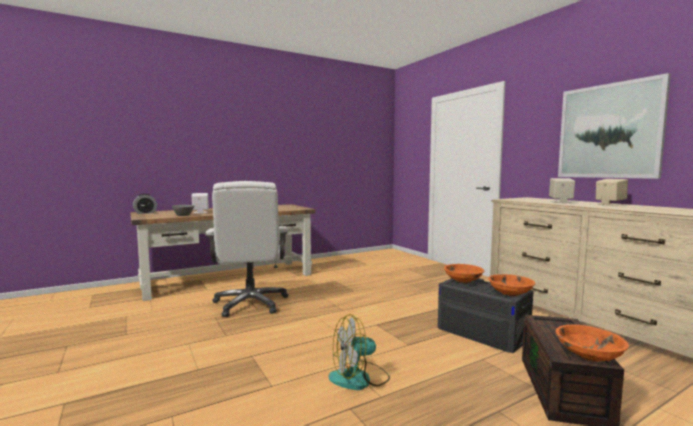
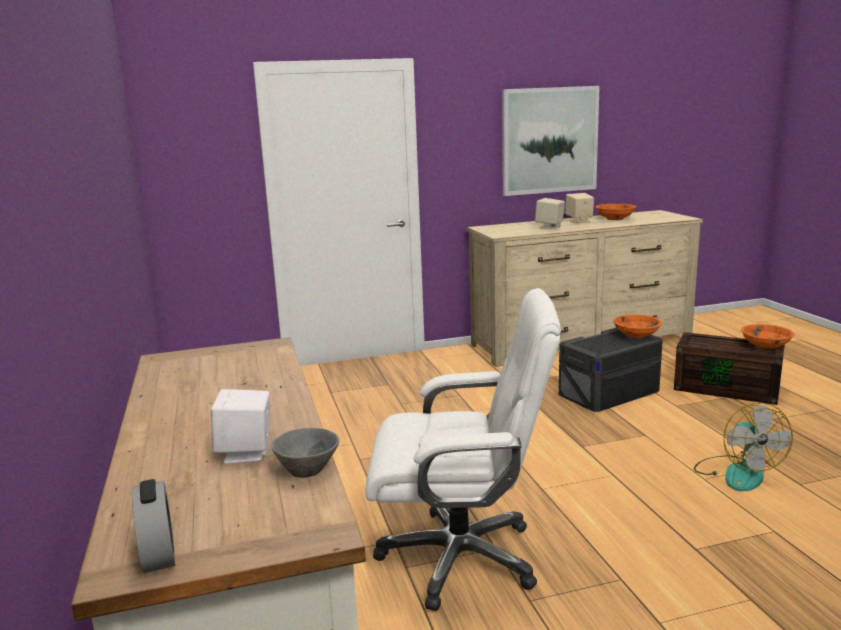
camera: 75 degrees left, 10 degrees up
(463, 280) = (587, 345): orange bowl -> orange bowl (615, 219)

